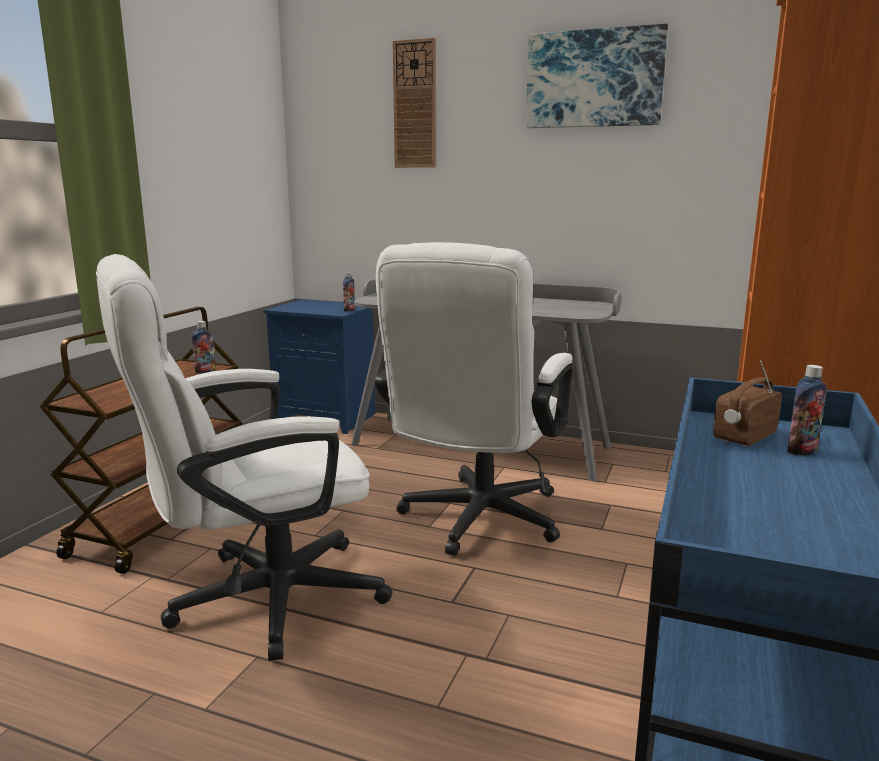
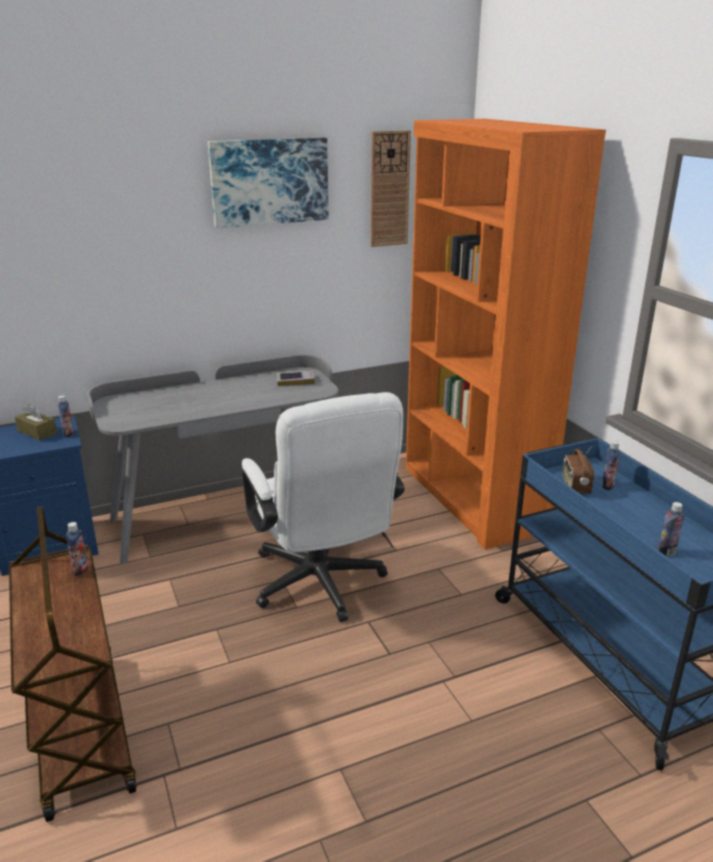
camera: 45 degrees left, 10 degrees up
(257, 601) = (276, 736): white office chair -> none
(333, 306) = (37, 432): none -> brown tissue box
(415, 105) = (90, 209): wall clock -> wall clock (389, 189)
(574, 307) = (295, 381): none -> book
(744, 530) = (666, 552): none -> bottle

